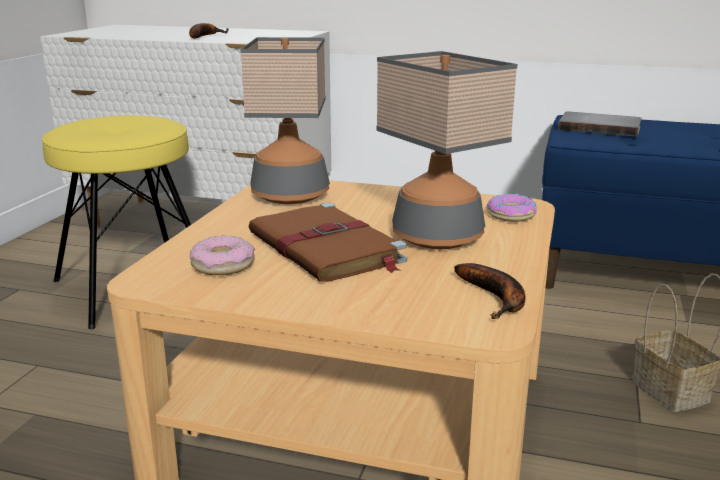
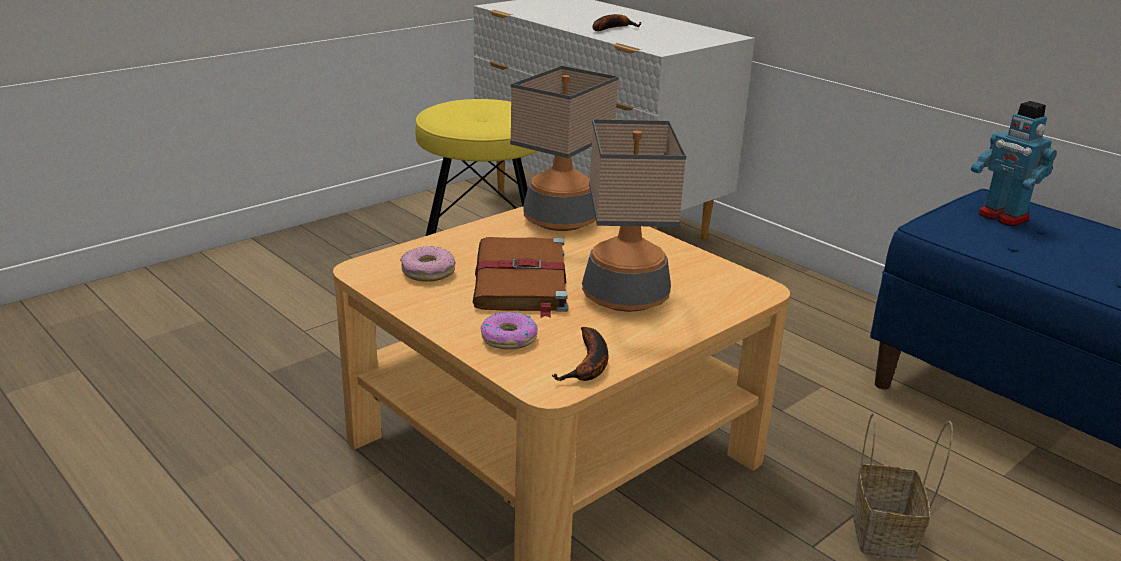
camera: 30 degrees right, 5 degrees up
(511, 215) = (727, 295): donut -> donut (508, 339)
(599, 127) = (1002, 217): grey book -> toy robot

